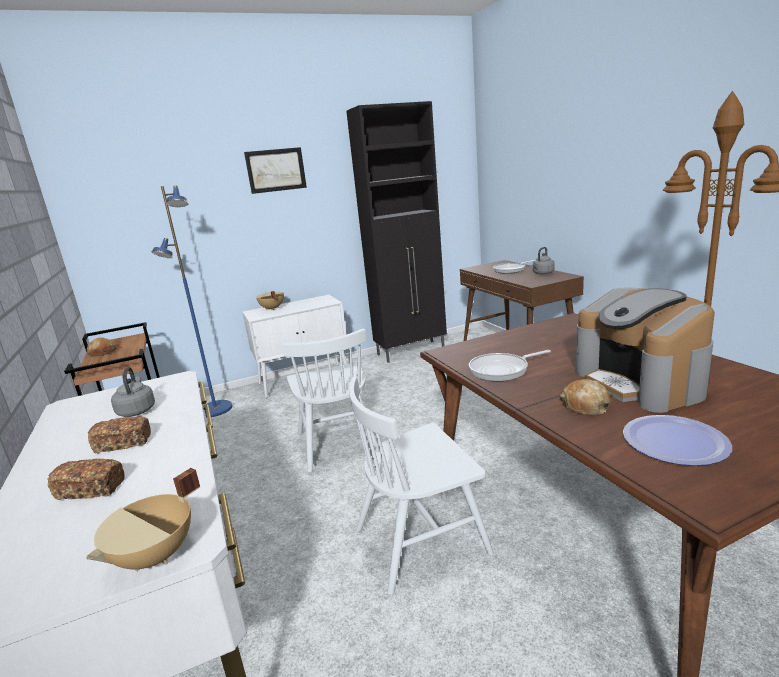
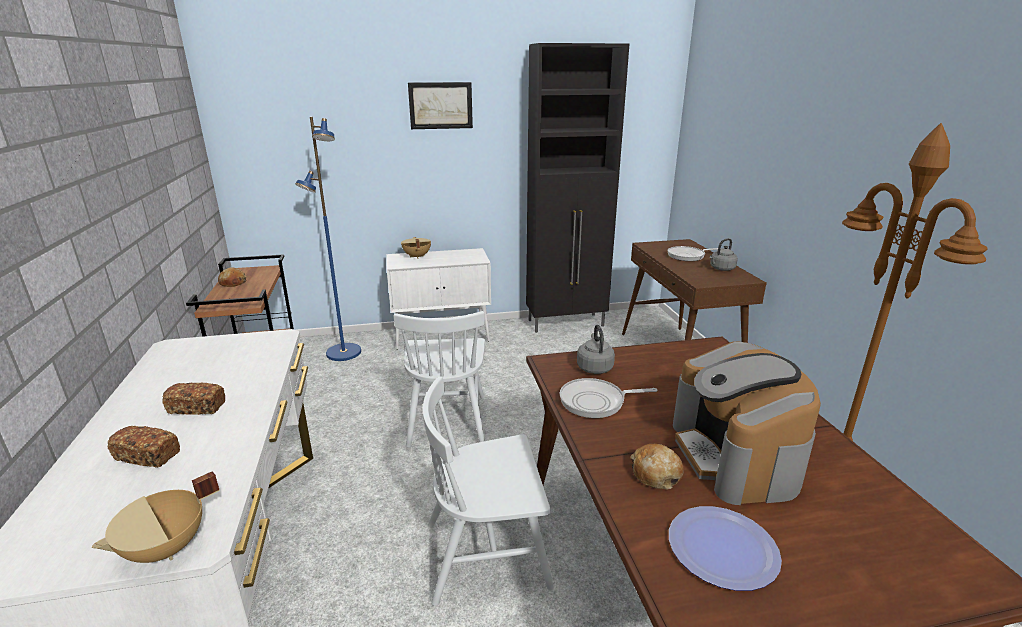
camera: 10 degrees right, 5 degrees up
(137, 410) = (226, 369): grey kettle -> grey kettle (594, 367)

